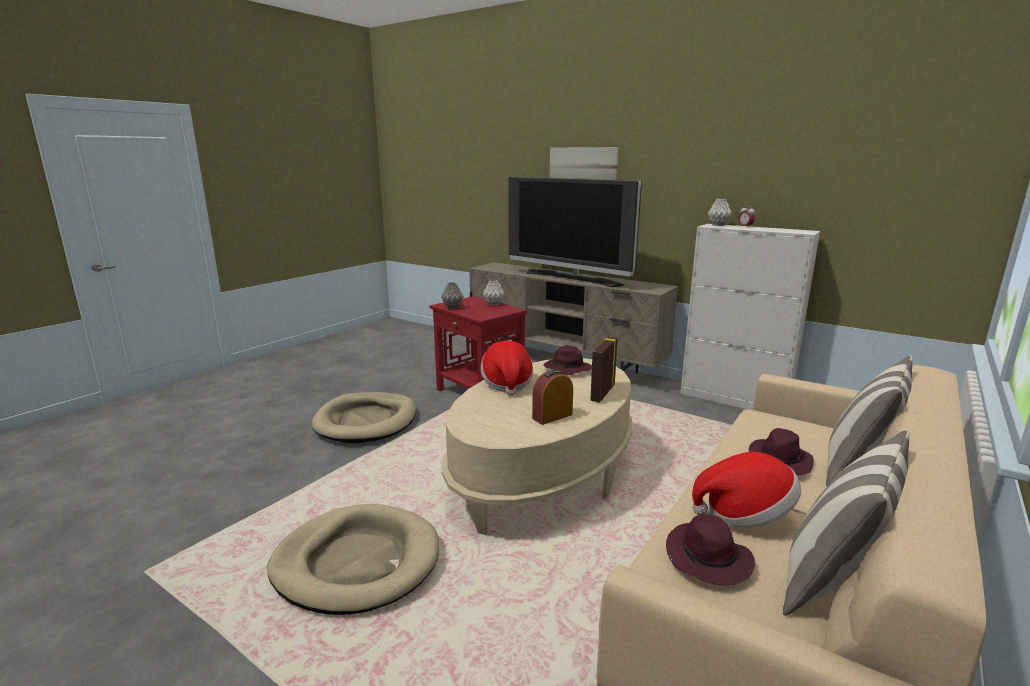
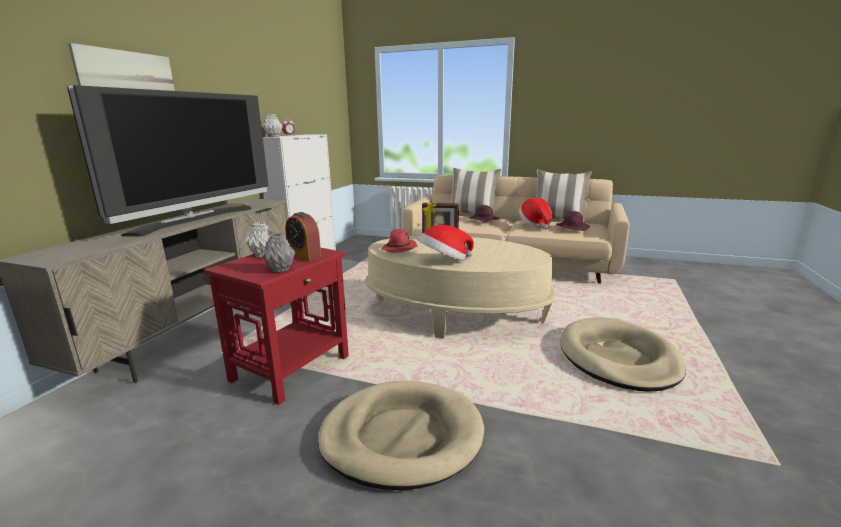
camera: 105 degrees left, 0 degrees up
(552, 416) = (490, 246): alarm clock -> alarm clock (304, 256)
(567, 369) = (399, 249): purple hat -> red hat

